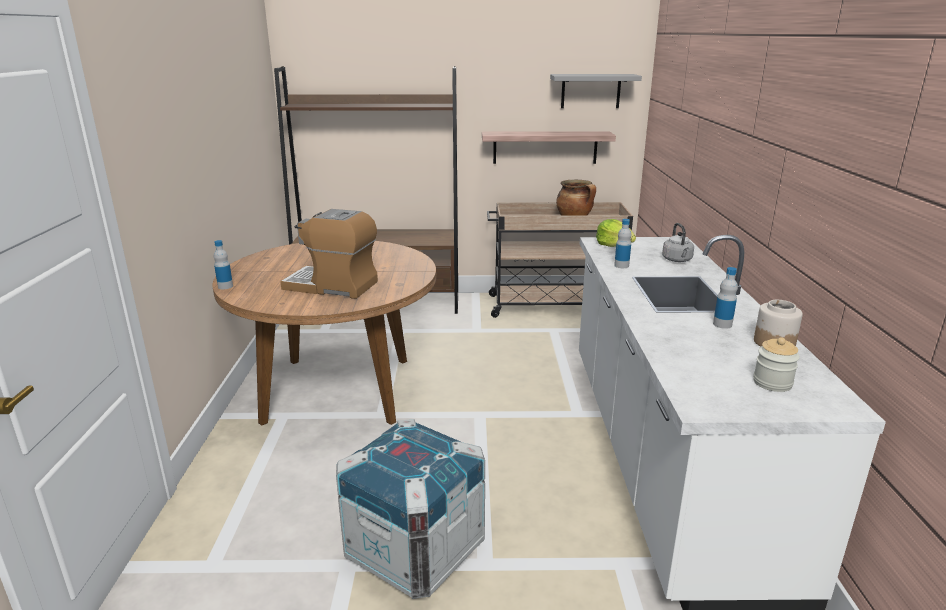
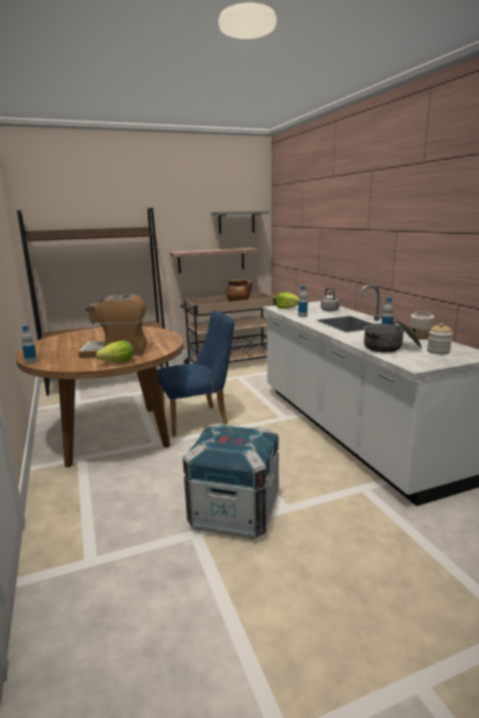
camera: 20 degrees left, 5 degrees down
(318, 305) = (118, 362): none -> lettuce
(457, 390) = (199, 419): none -> blue chair
(699, 358) = (391, 347): none -> cooking pot

